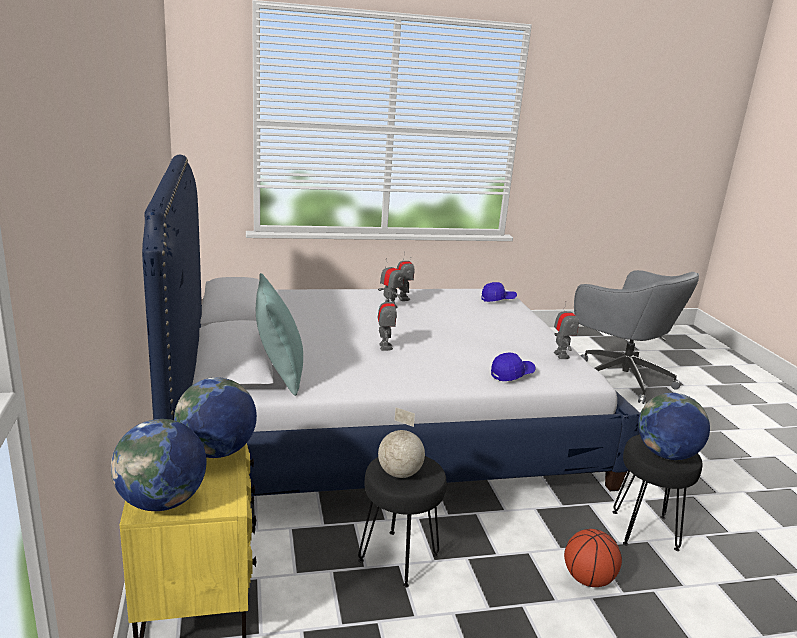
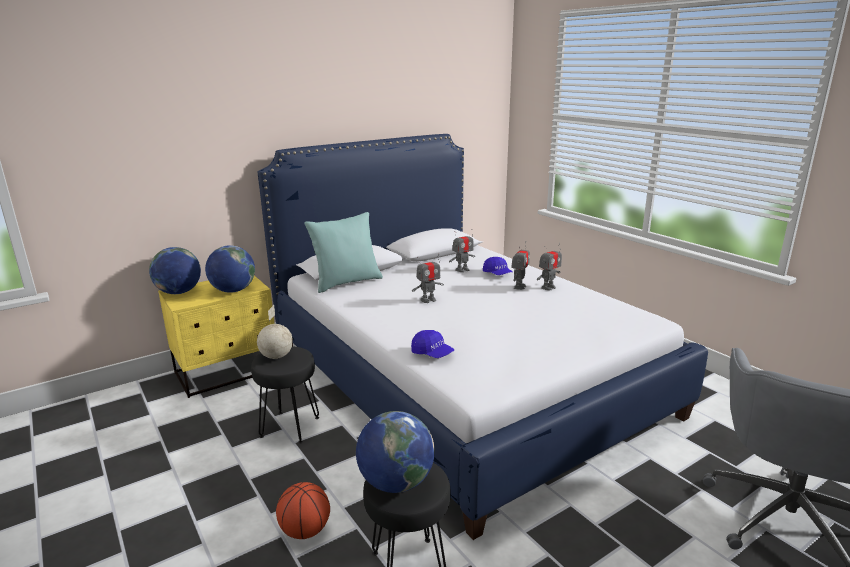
camera: 70 degrees right, 0 degrees up
(498, 299) = (625, 323): blue cap -> blue cap (497, 274)
(561, 355) = (512, 371): toy robot -> toy robot (462, 270)

